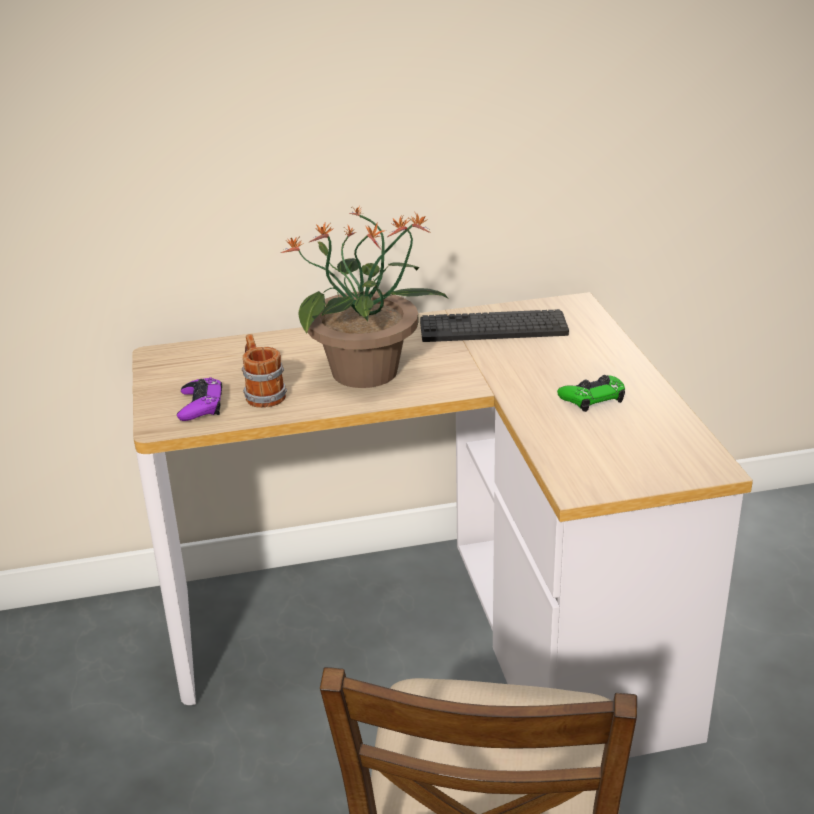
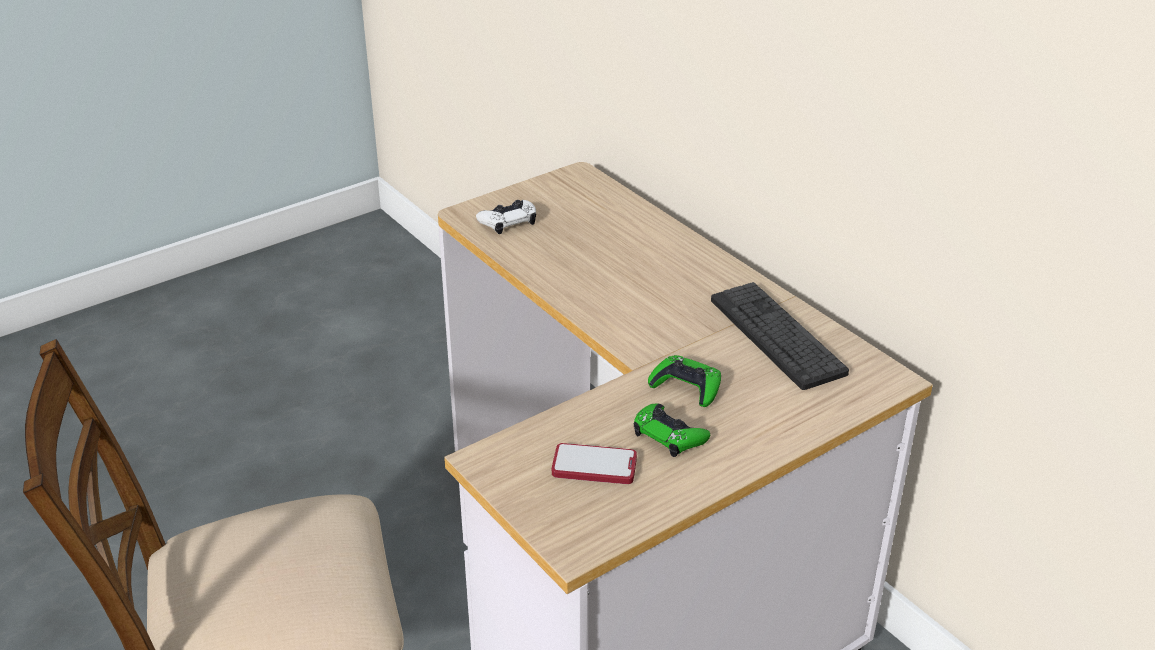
camera: 65 degrees right, 5 degrees up
(201, 405) = (508, 221): purple game controller -> white game controller
(262, 394) = (547, 243): mug -> none
(367, 372) = (624, 285): potted plant -> none
(534, 377) = (686, 387): none -> green game controller
(614, 438) = (594, 466): none -> phone

